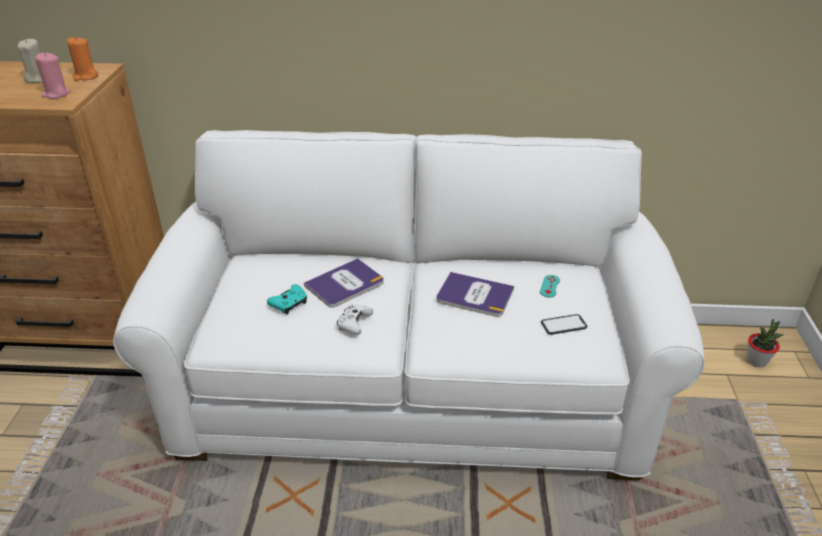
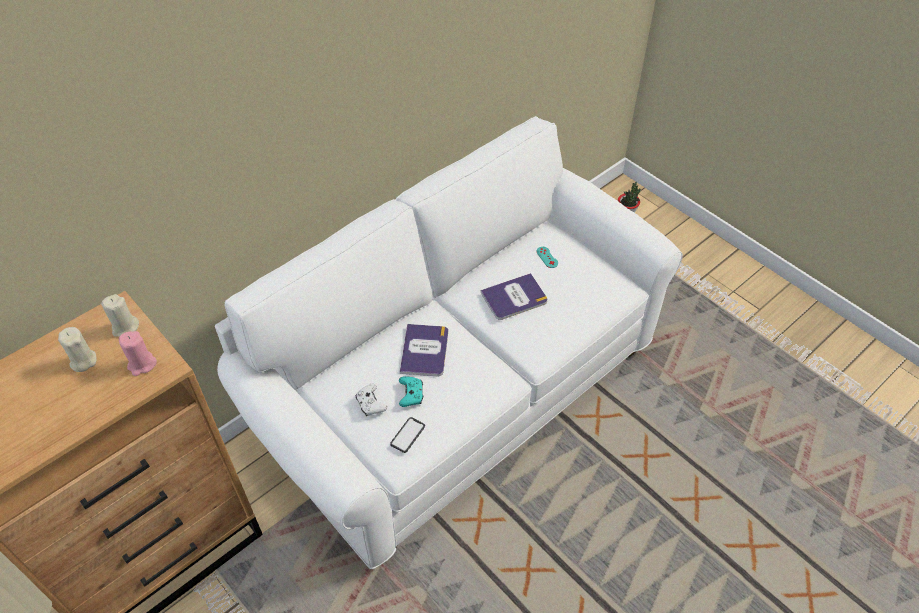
camera: 45 degrees left, 15 degrees up
(86, 76) = (125, 328): orange candle -> beige candle
(354, 324) = (472, 376): white game controller -> white game controller (370, 404)
(563, 325) = (586, 281): phone -> phone (407, 435)

